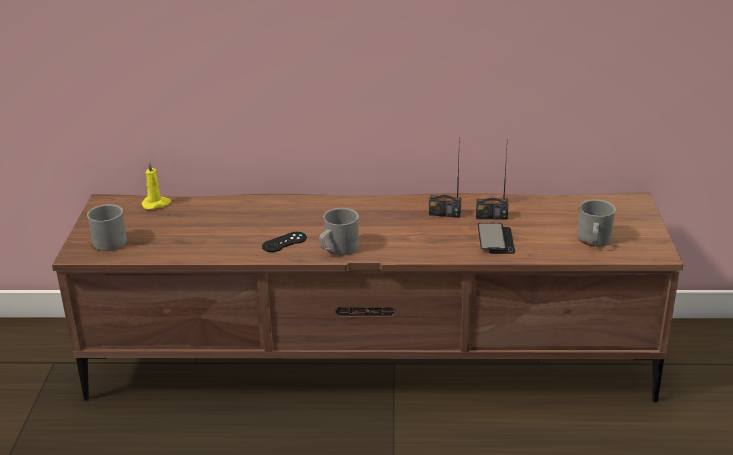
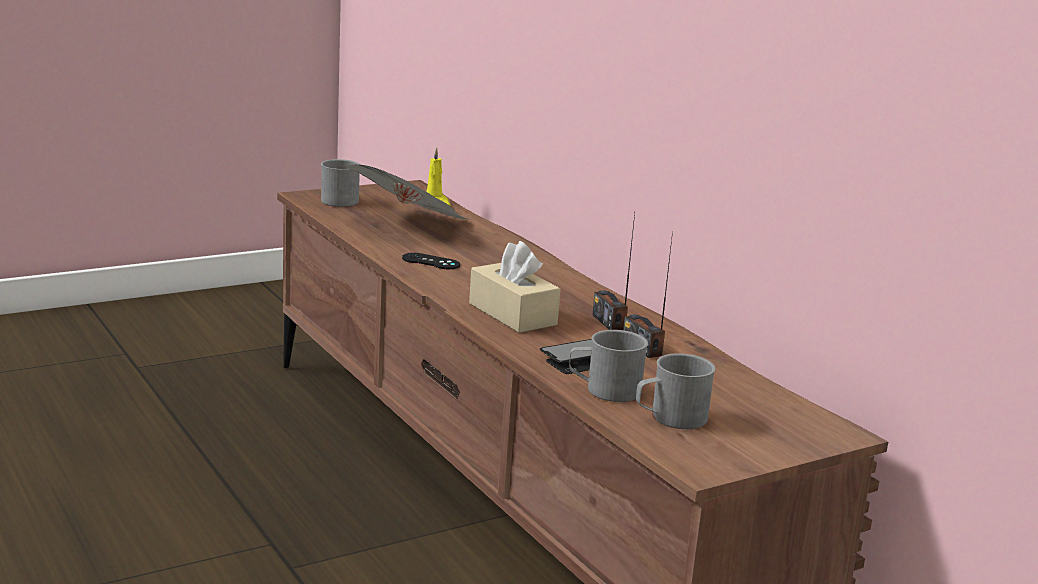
camera: 55 degrees right, 10 degrees down
(200, 229) = (409, 226): none -> newspaper
(337, 249) = (448, 286): grey mug -> grey mug (604, 390)
(407, 241) = (512, 314): none -> beige tissue box

